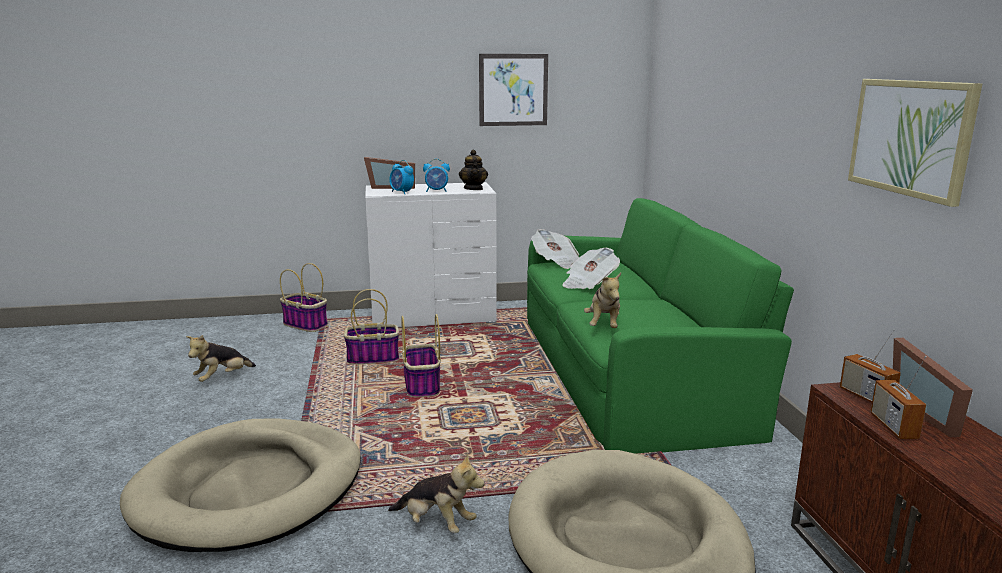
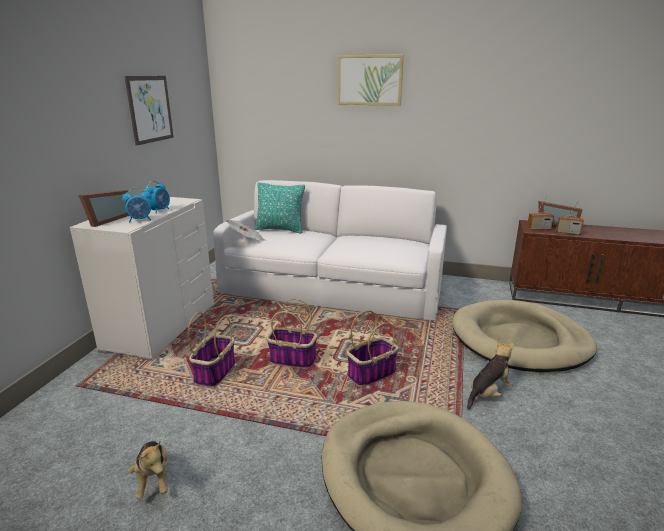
camera: 65 degrees left, 5 degrees up
(306, 325) = (76, 398): basket -> basket (372, 373)
(473, 189) = (174, 201): teapot -> none
(589, 283) = (303, 242): newspaper -> none
(604, 325) = (382, 255): plush toy -> none
(619, 267) = (280, 229): none -> turquoise pillow
(630, 368) = (334, 285): green sofa -> white sofa
(911, 137) = (510, 116): picture -> picture (369, 80)

